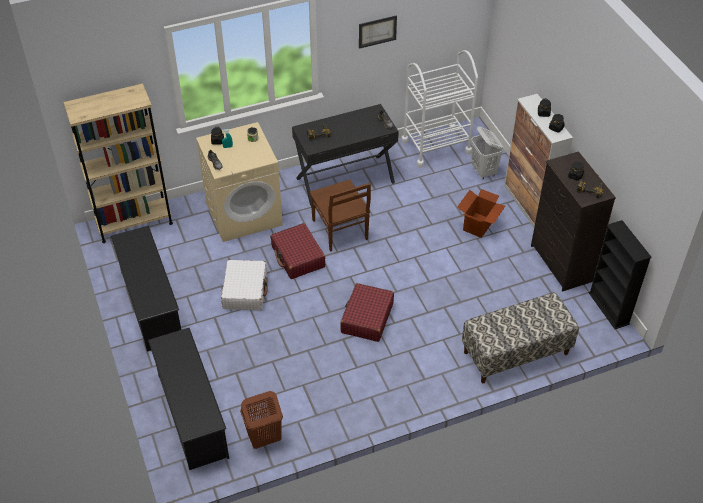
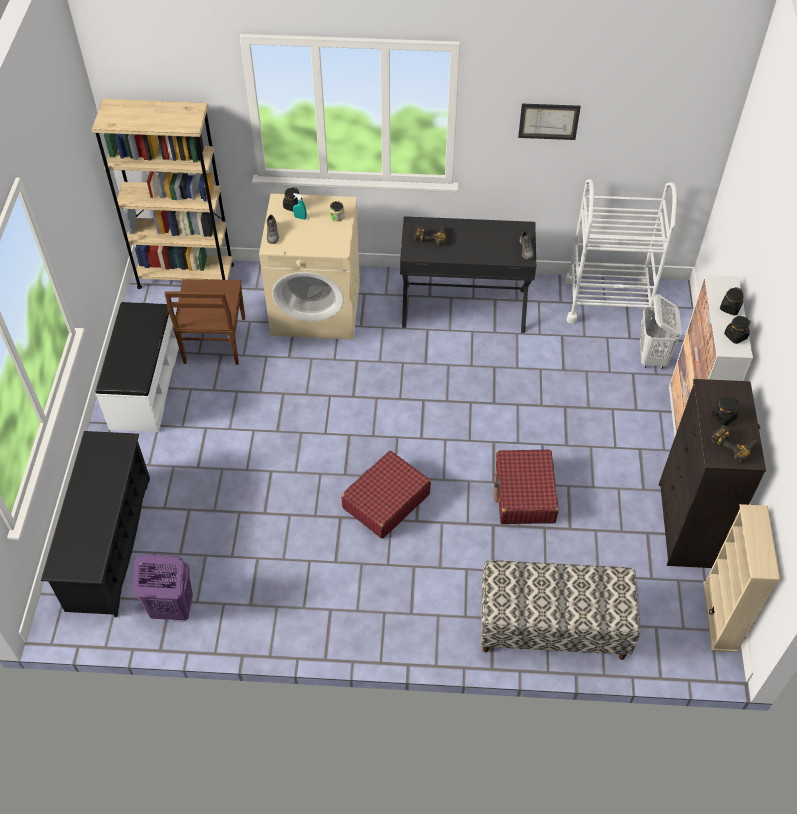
camera: 25 degrees right, 5 degrees up
(151, 305) = (144, 385): black shoe rack -> white bench
(245, 290) = (260, 408): white suitcase -> none
(264, 438) = (171, 608): brown laundry basket -> purple laundry basket
(298, 257) = (348, 388): red suitcase -> red suitcase (524, 494)
(340, 231) = (419, 372): brown chair -> brown chair (214, 342)
(478, 225) = (603, 429): cardboard box -> none
(609, 308) = (720, 616): black bookcase -> beige bookcase

